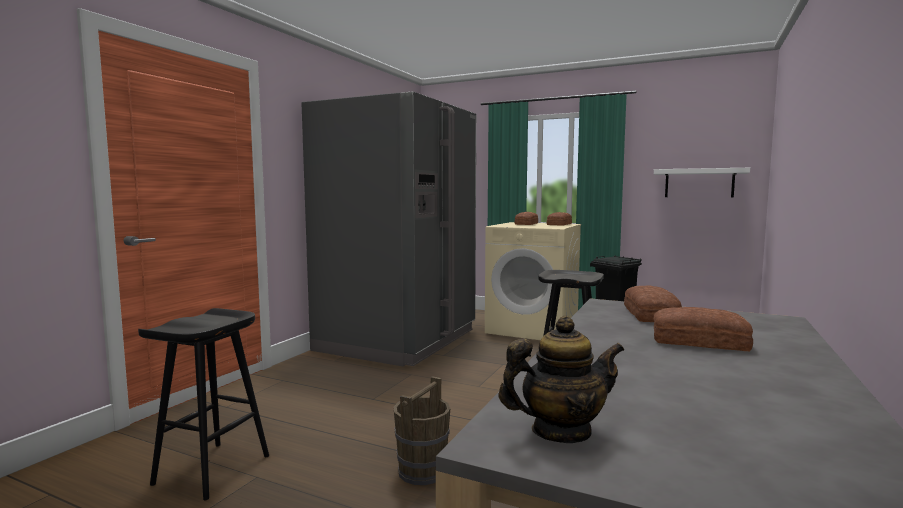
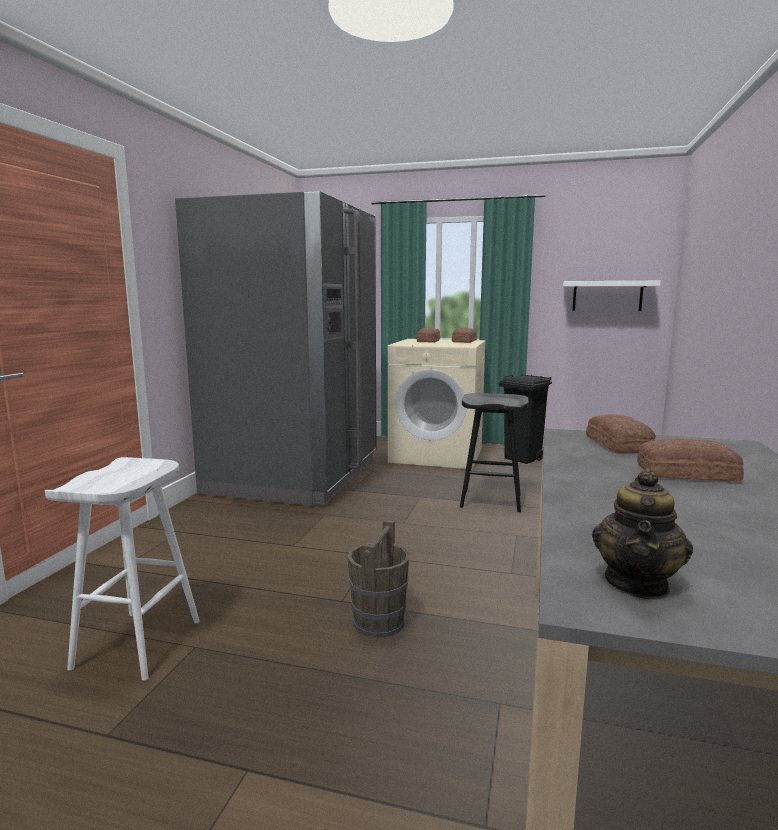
camera: 10 degrees left, 5 degrees up
(212, 470) = (138, 645): black stool -> white stool
(560, 431) = (637, 584): teapot -> teapot turned 135 degrees clockwise

